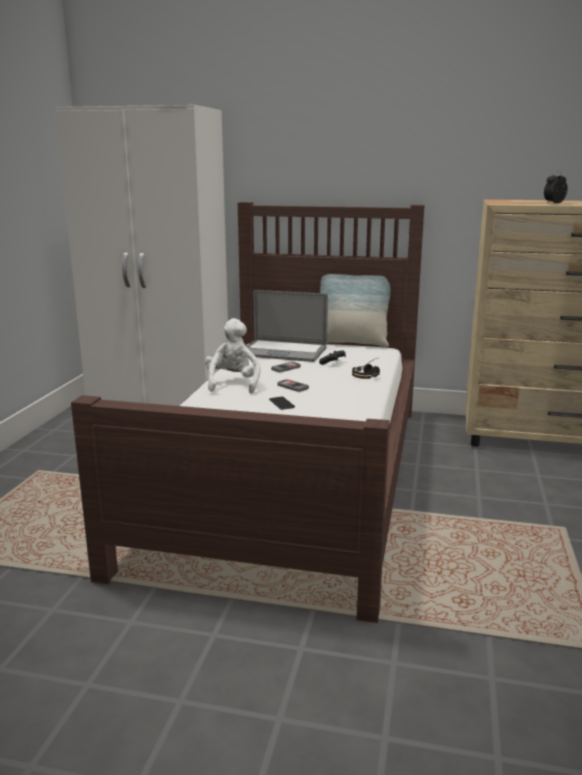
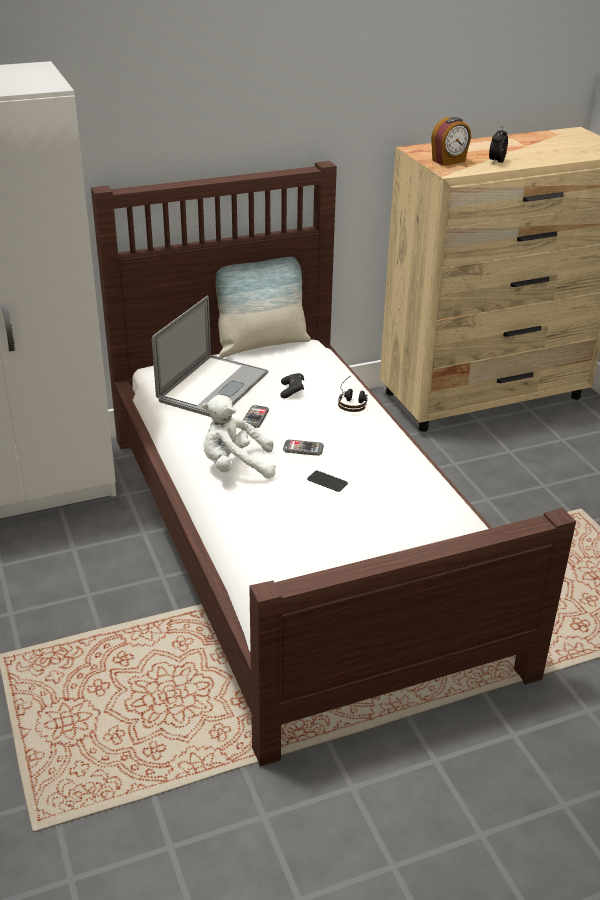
camera: 35 degrees left, 15 degrees up
(233, 384) = (235, 467): white plush toy -> white plush toy turned 60 degrees counterclockwise
(283, 351) = (213, 387): laptop -> laptop turned 45 degrees counterclockwise
(511, 202) = (449, 161): none -> alarm clock

